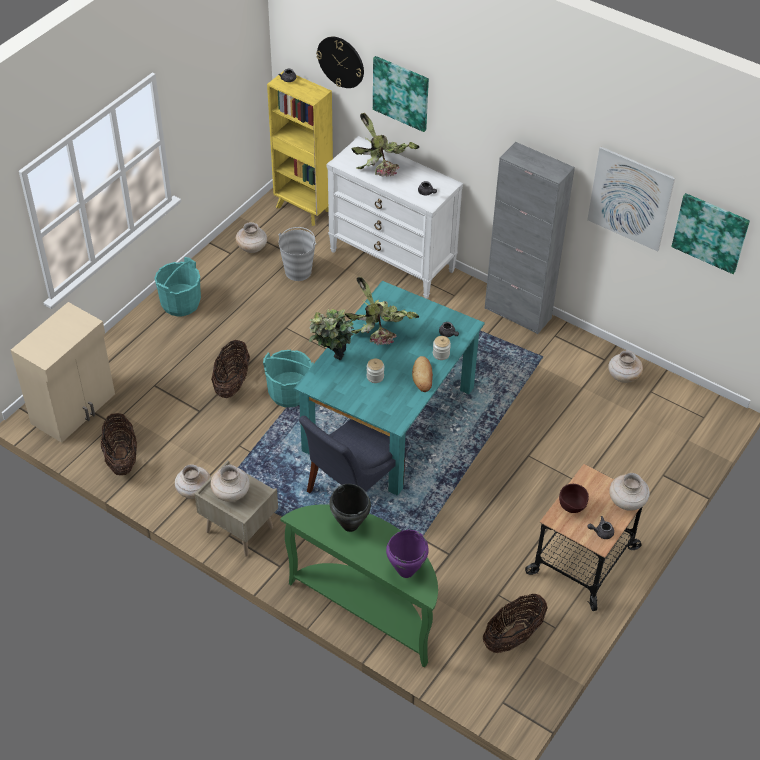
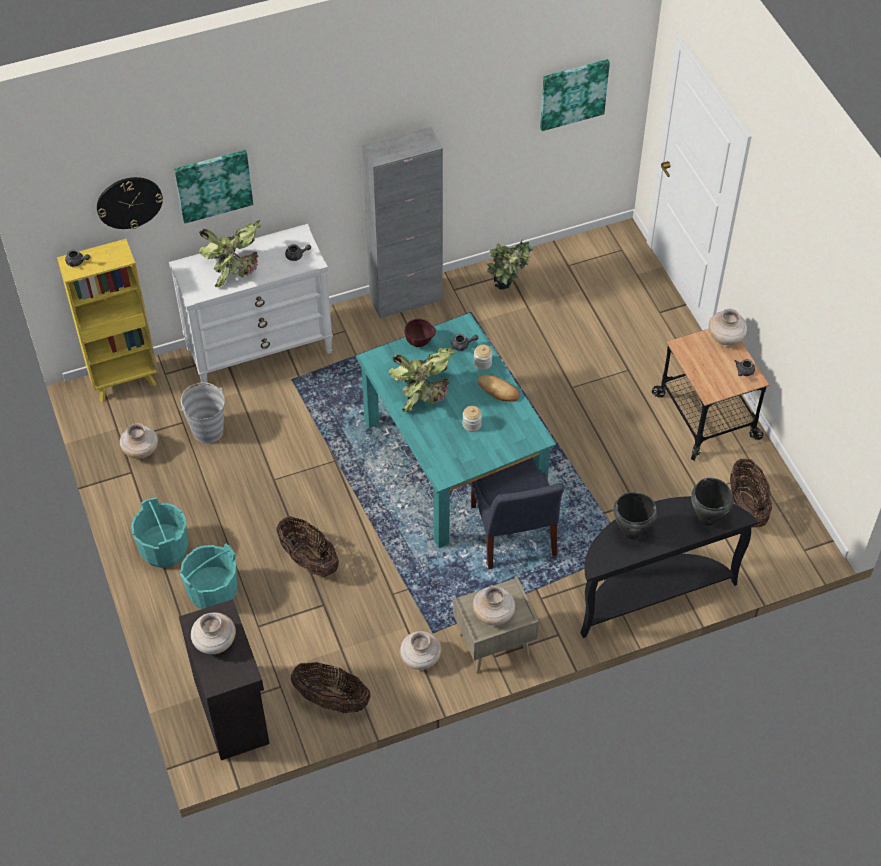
camera: 55 degrees left, 5 degrees up
(74, 409) = (233, 711): beige cabinet -> black cabinet
(289, 393) = (360, 520): turquoise bucket -> turquoise bucket (213, 592)
(332, 365) = (432, 448): potted plant -> potted plant (508, 295)
(368, 609) = (650, 592): green console table -> black console table
(405, 571) = (707, 519): purple cooking pot -> black cooking pot
(572, 509) = (707, 376): brown bowl -> brown bowl (420, 343)
(623, 376) = (537, 273): beige vase -> beige vase (214, 642)
(630, 198) = (489, 117): picture -> none

